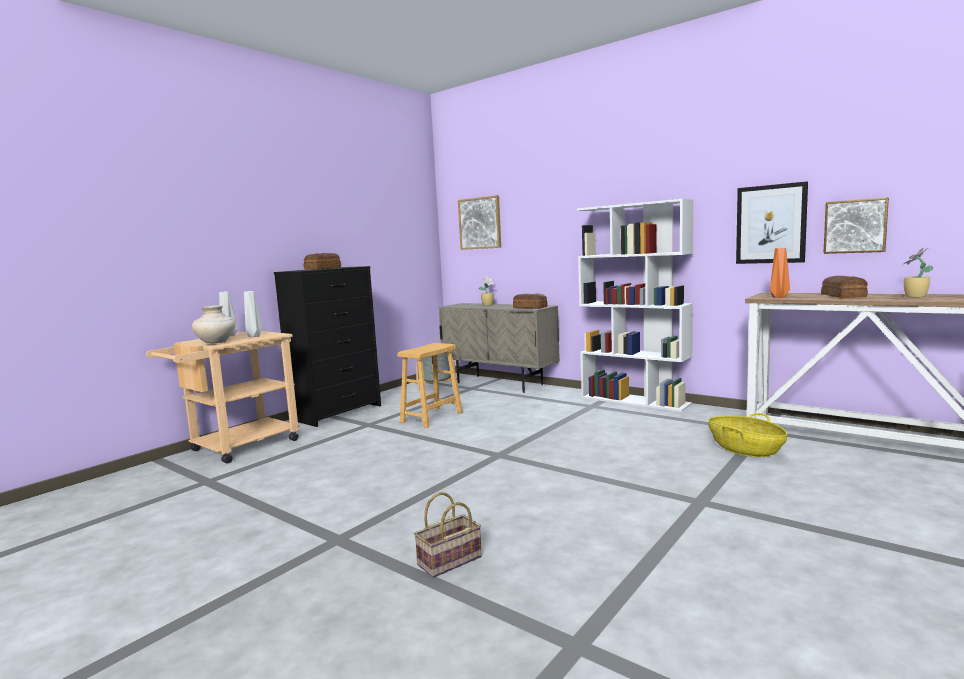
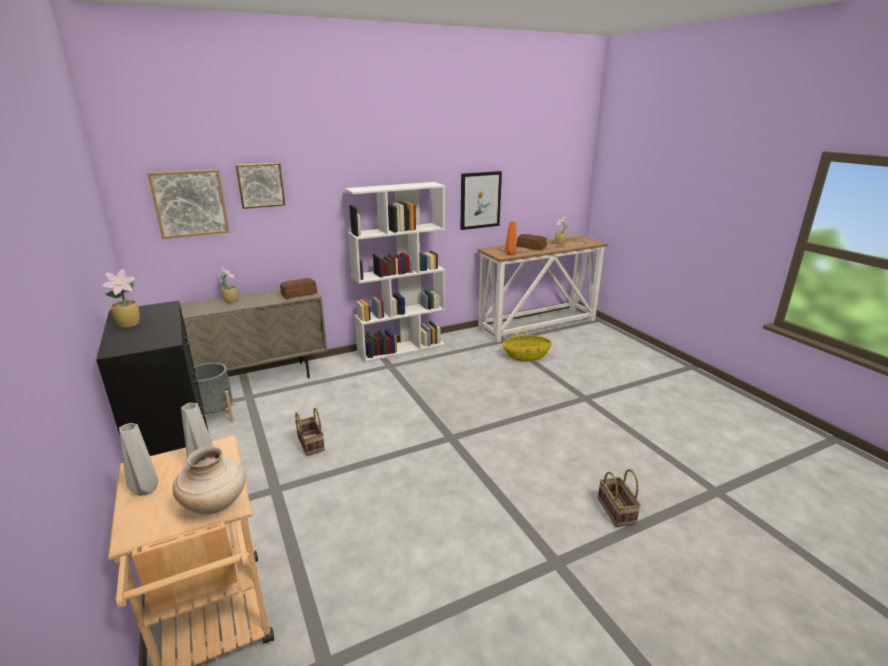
camera: 65 degrees left, 15 degrees up
(323, 268) = (130, 324): bread -> potted plant
(431, 417) = (310, 444): brown stool -> basket
(855, 226) = (522, 201): picture -> picture (260, 185)

